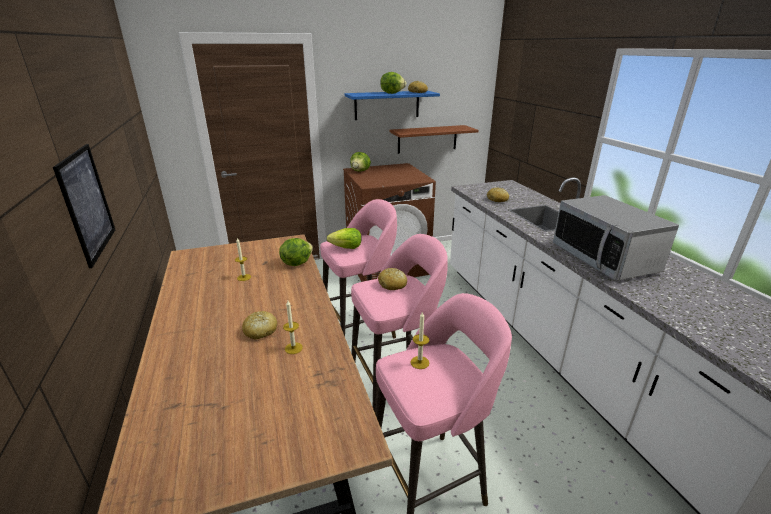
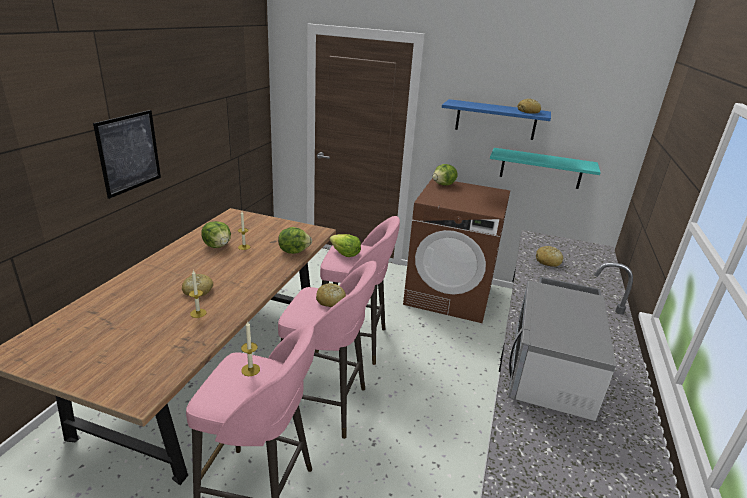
camera: 35 degrees right, 0 degrees up
(392, 93) = (494, 108): lettuce -> lettuce (218, 246)
(427, 139) = (541, 168): brown shelf -> turquoise shelf

